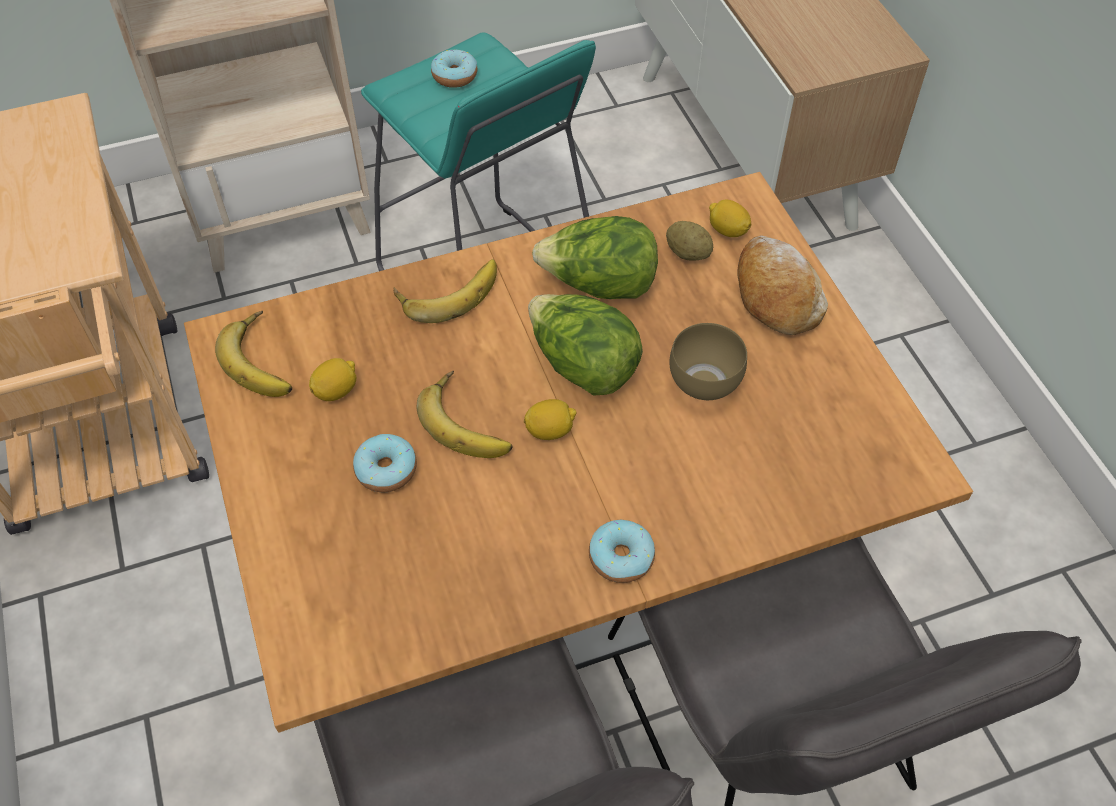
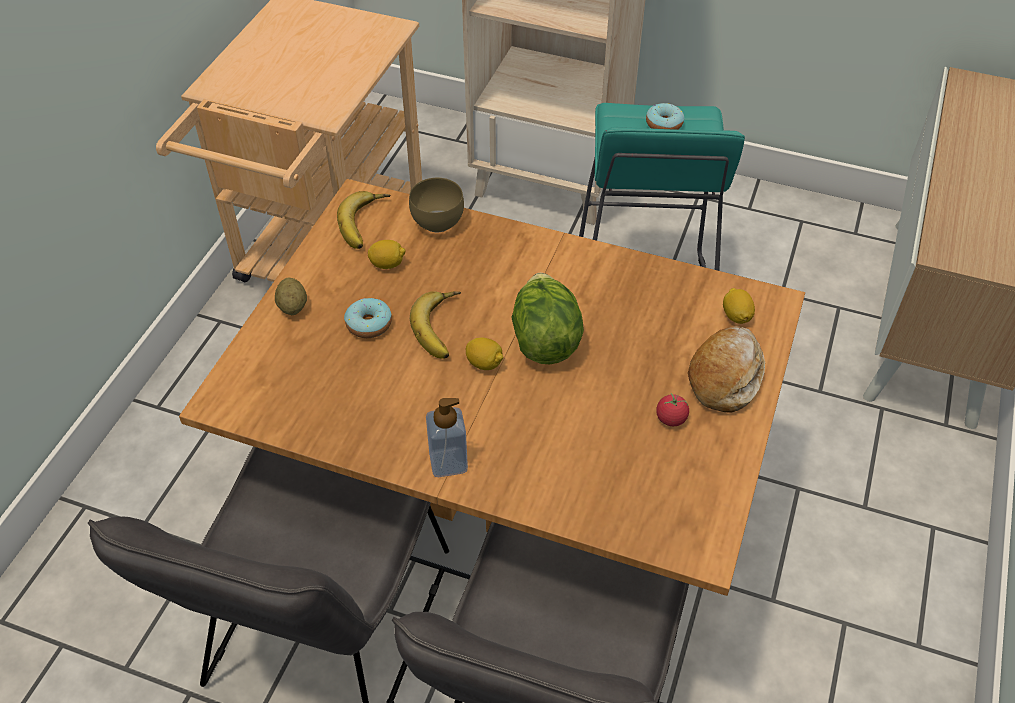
camera: 40 degrees right, 5 degrees down
(448, 291) = (509, 247): banana -> none
(599, 286) = (608, 299): lettuce -> none
(621, 557) = (448, 462): donut -> soap dispenser
(687, 253) = (691, 314): potato -> potato (293, 307)
(707, 383) = (614, 400): brown bowl -> brown bowl (438, 224)
(772, 367) = (671, 418): none -> tomato

